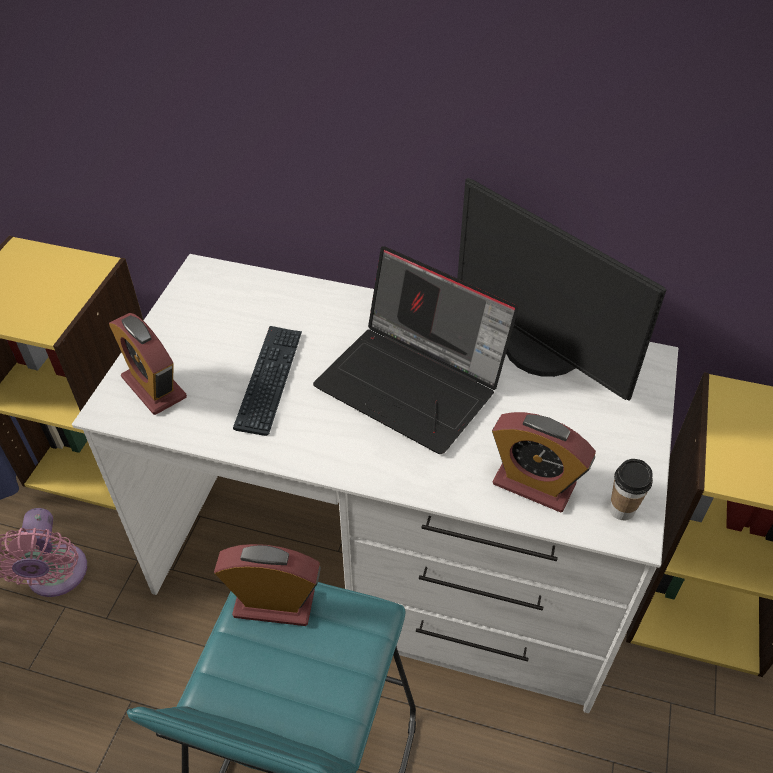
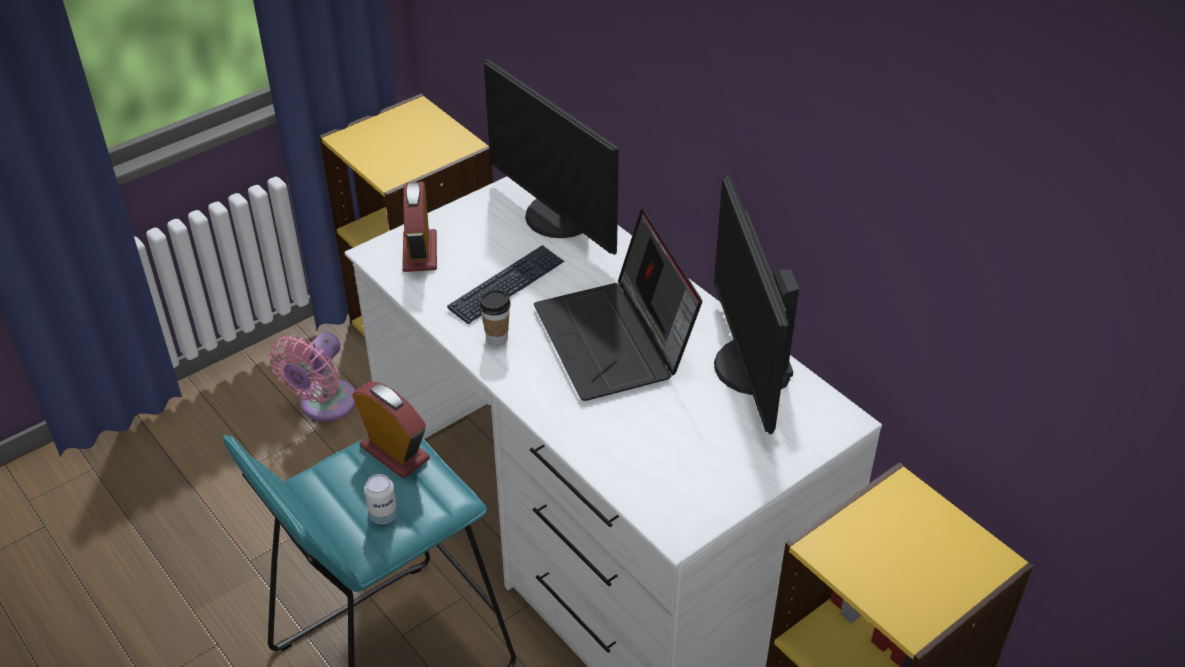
camera: 35 degrees right, 5 degrees down
(257, 295) = (557, 218): none -> monitor
(320, 677) = (383, 515): none -> can
(533, 484) = (634, 458): alarm clock -> none
(621, 510) = (686, 512): cup -> cup (497, 338)

